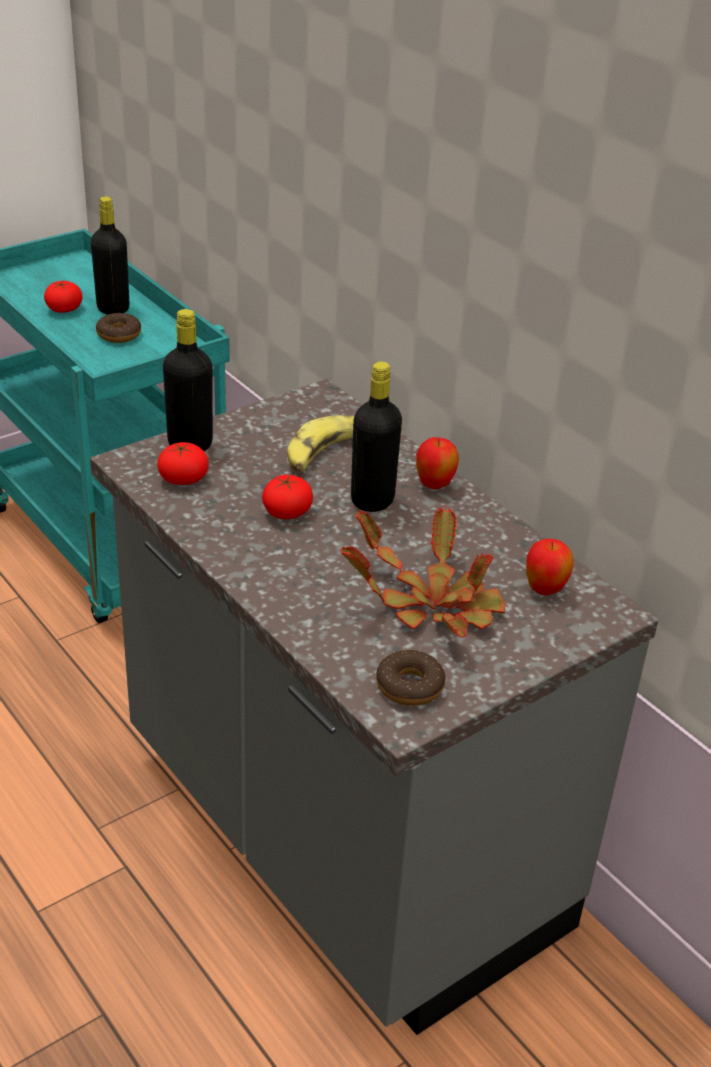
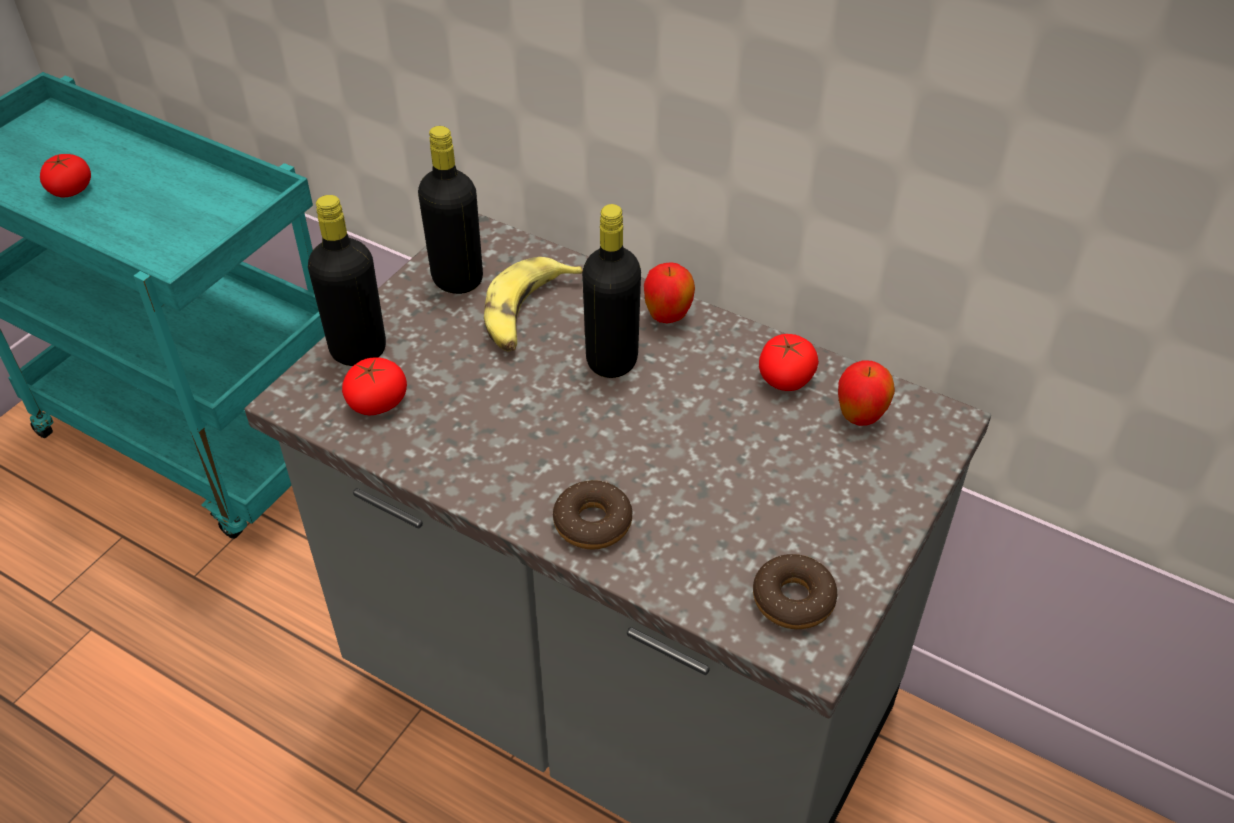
camera: 20 degrees left, 10 degrees up
(113, 308) = (133, 172): black bottle -> black bottle (457, 279)
(119, 334) = (160, 207): donut -> donut (592, 523)
(286, 512) = (525, 409): tomato -> tomato (785, 378)
(431, 604) = (754, 478): potted plant -> none

